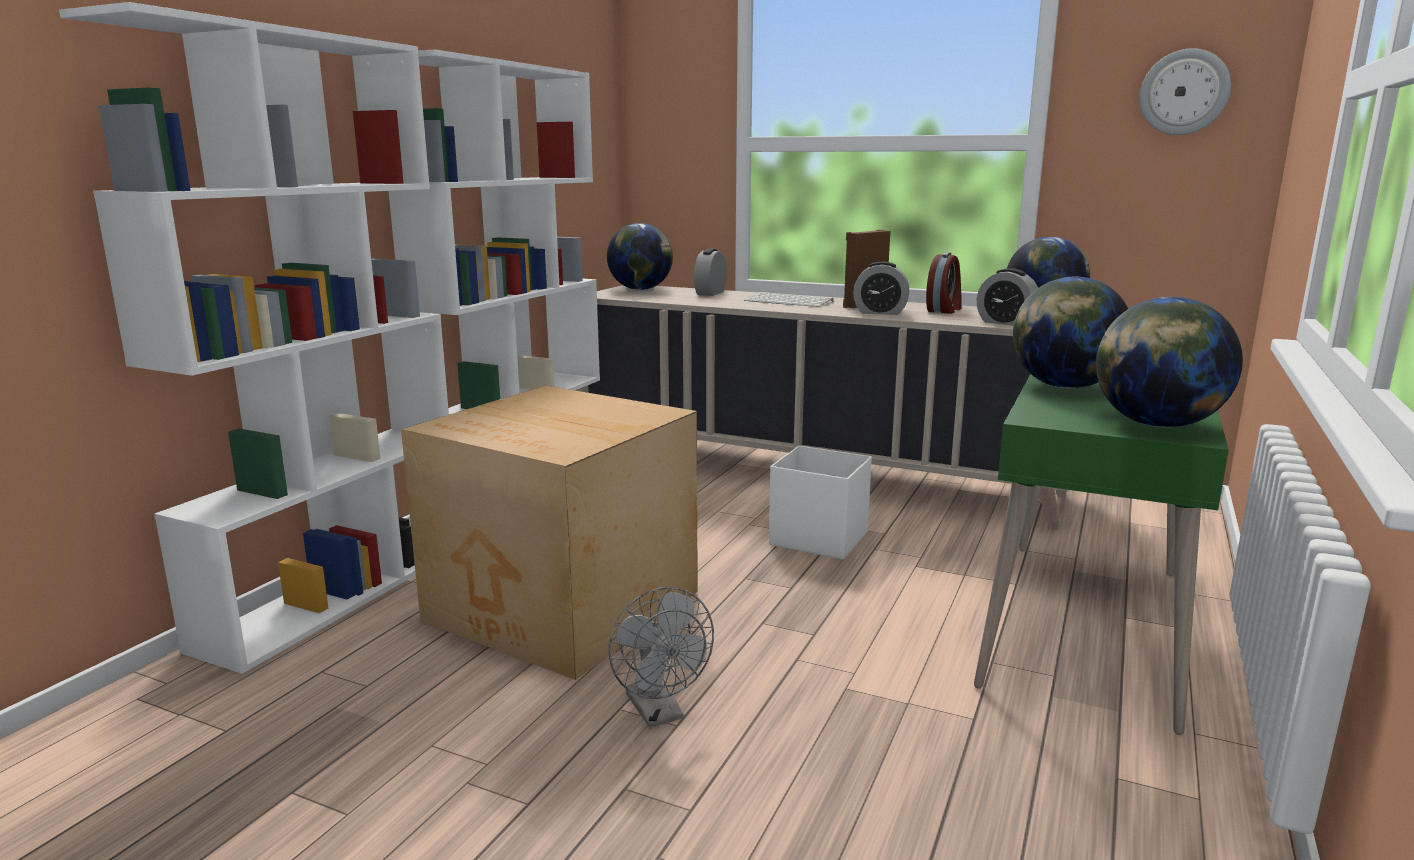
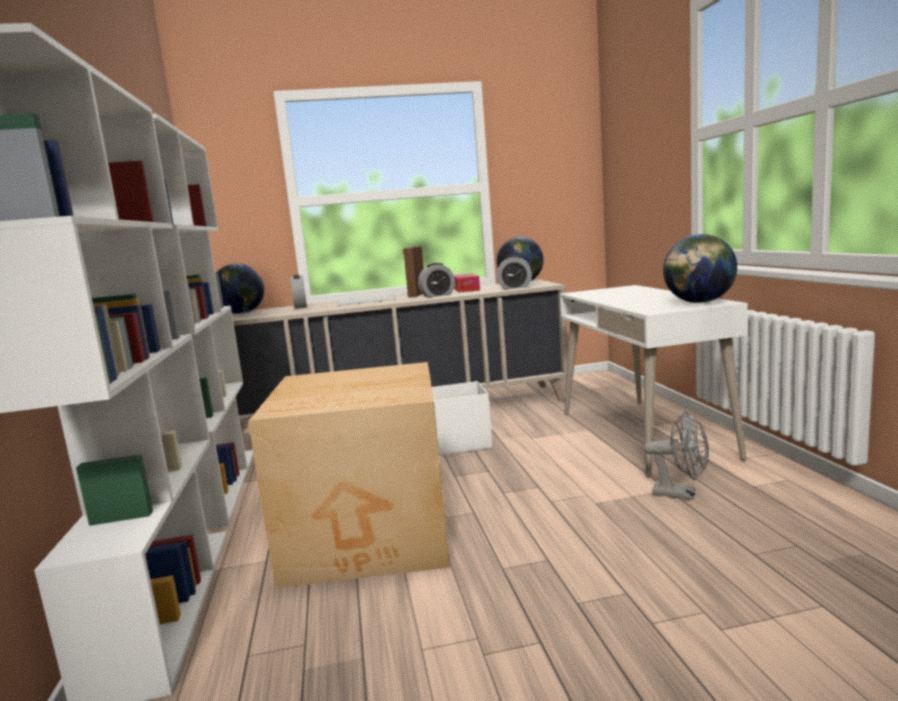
camera: 35 degrees left, 5 degrees down
(659, 713) = (528, 559): grey fan -> grey fan (681, 494)
(944, 310) = (466, 289): alarm clock -> tissue box
(1064, 386) = (620, 301): globe -> none
(1086, 625) = (643, 434): green desk -> white desk
(1184, 92) = (553, 155): wall clock -> none

